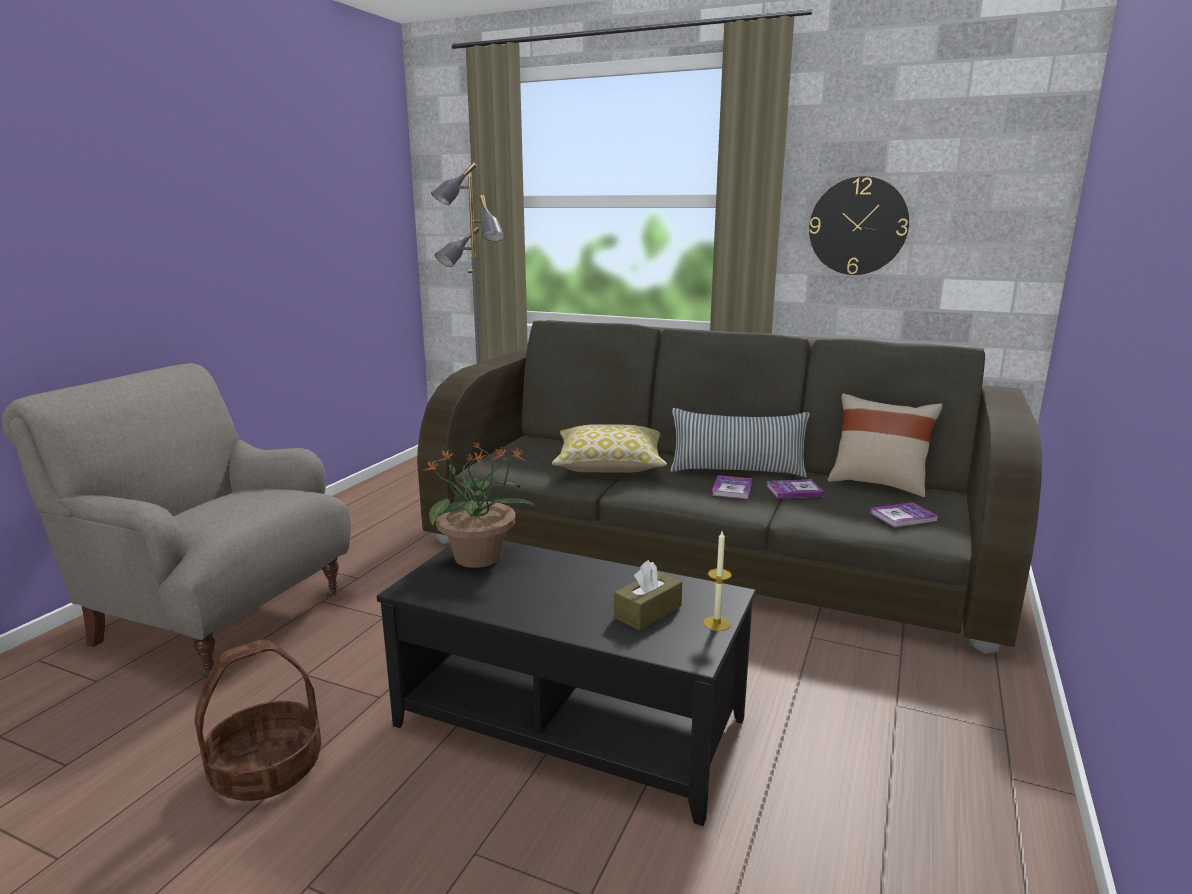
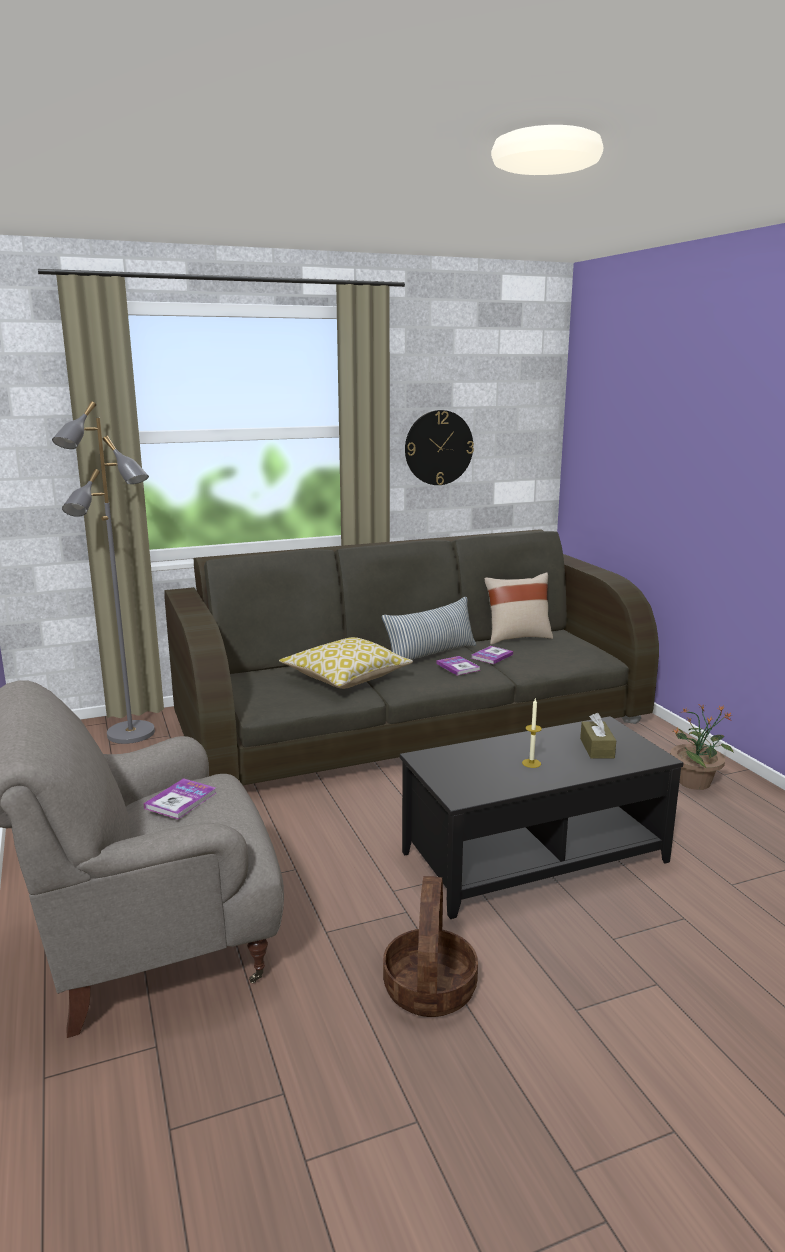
camera: 45 degrees left, 0 degrees up
(479, 557) = (448, 762): potted plant -> potted plant (695, 782)
(716, 623) = (633, 739): candle -> candle (531, 763)
(903, 516) = (569, 653): book -> book (181, 800)

